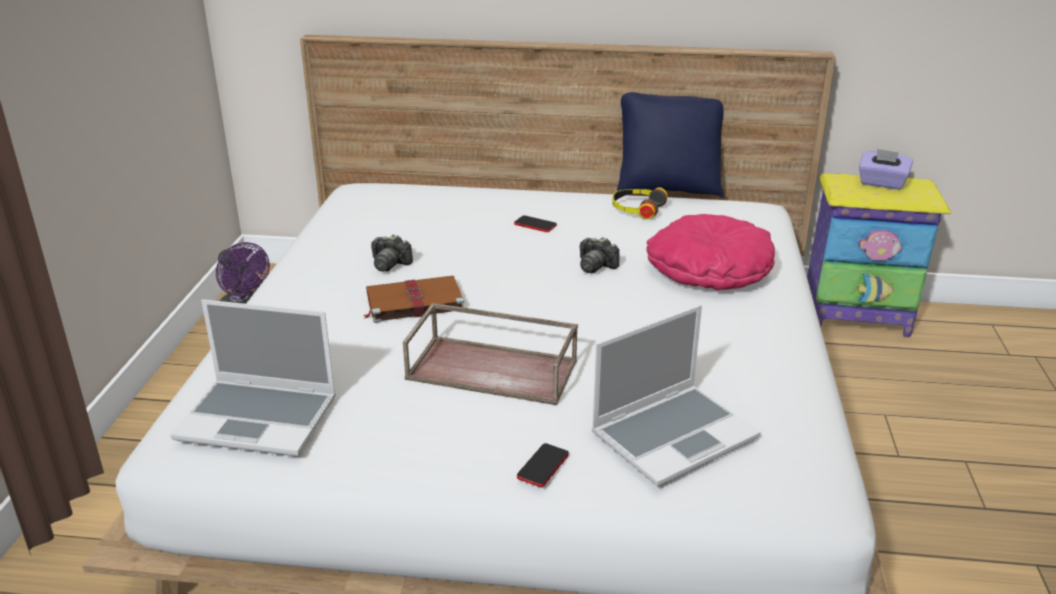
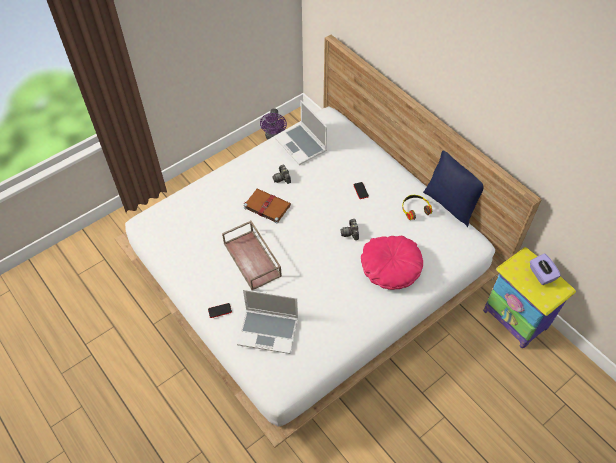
camera: 45 degrees right, 25 degrees up
(260, 418) = (171, 229): laptop -> laptop (301, 145)

